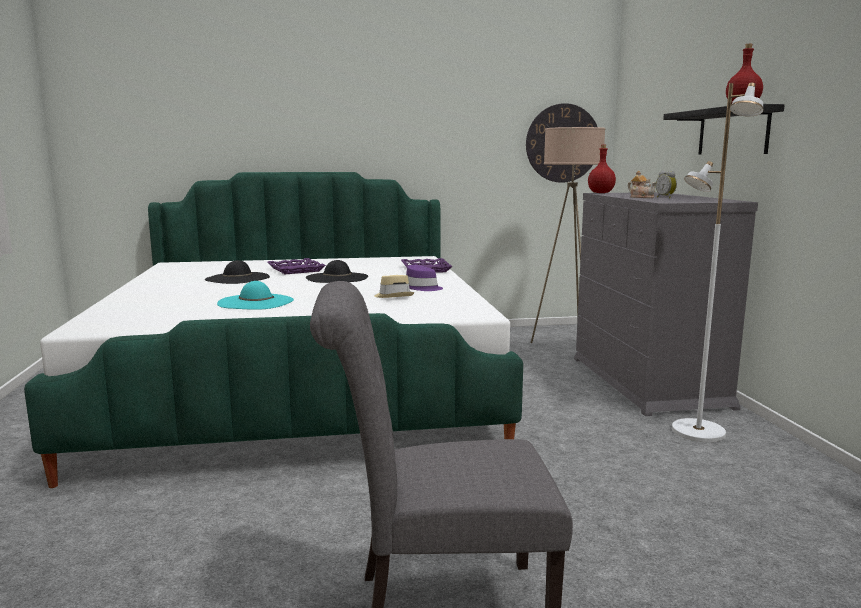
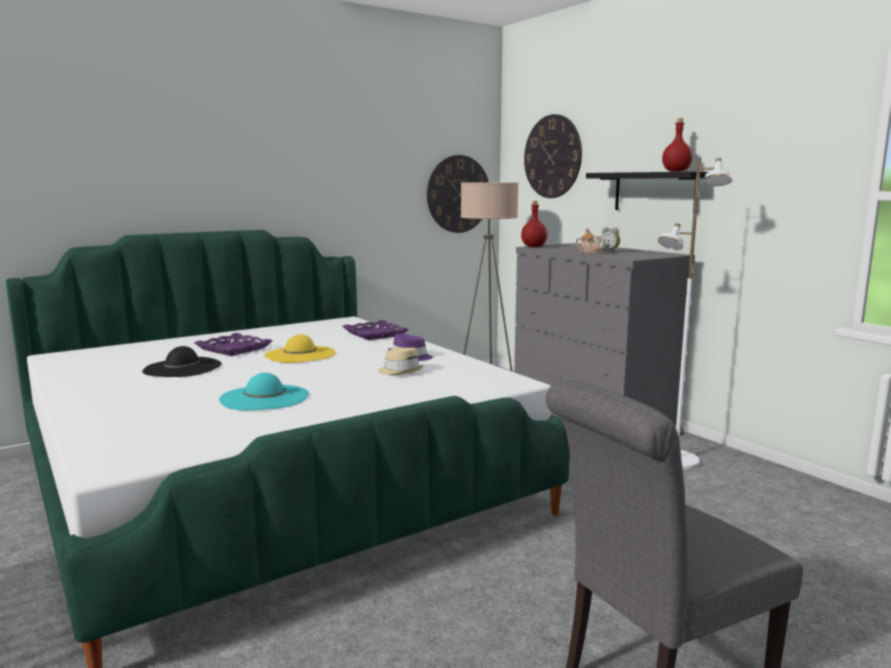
camera: 25 degrees left, 0 degrees up
(337, 278) = (300, 354): black hat -> yellow hat
(653, 100) = (552, 156): none -> wall clock

